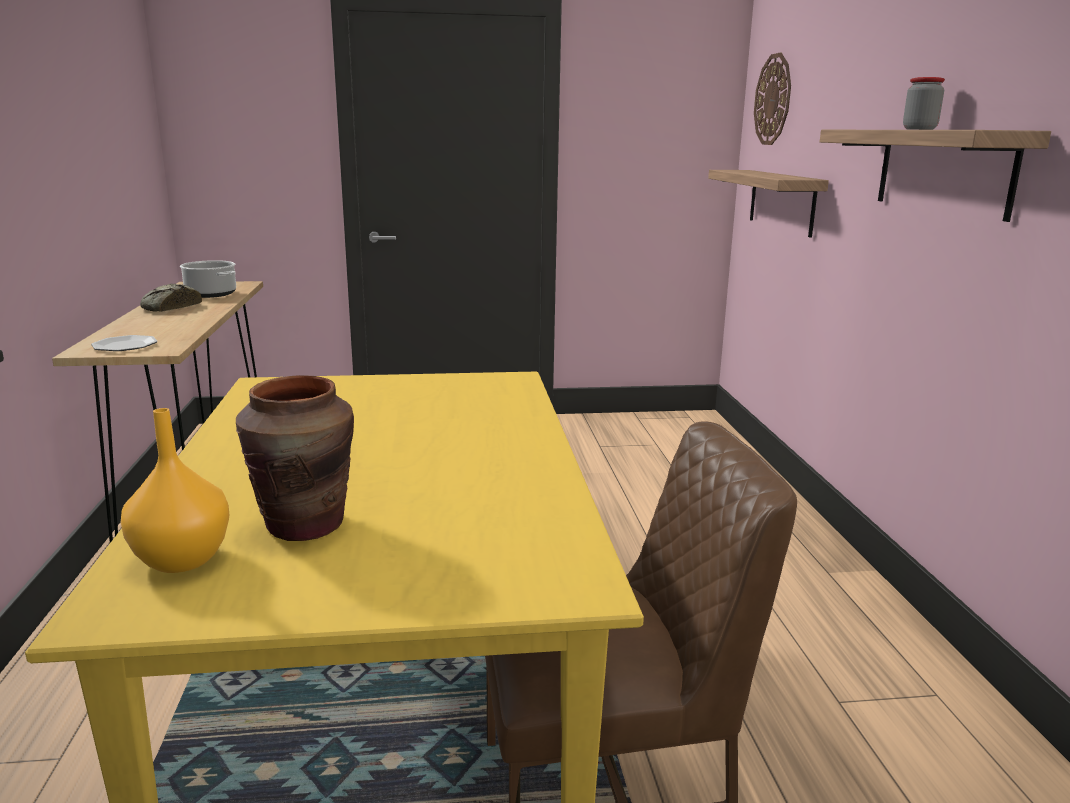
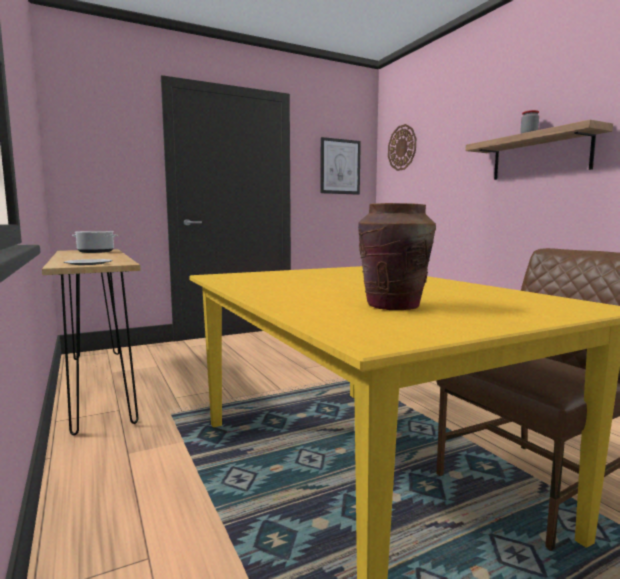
camera: 20 degrees left, 10 degrees down
(169, 307) = (79, 255): bread -> none
(181, 559) = (356, 320): orange vase -> none
(660, 132) = (340, 166): none -> picture
(781, 201) = (416, 196): shelf -> none

